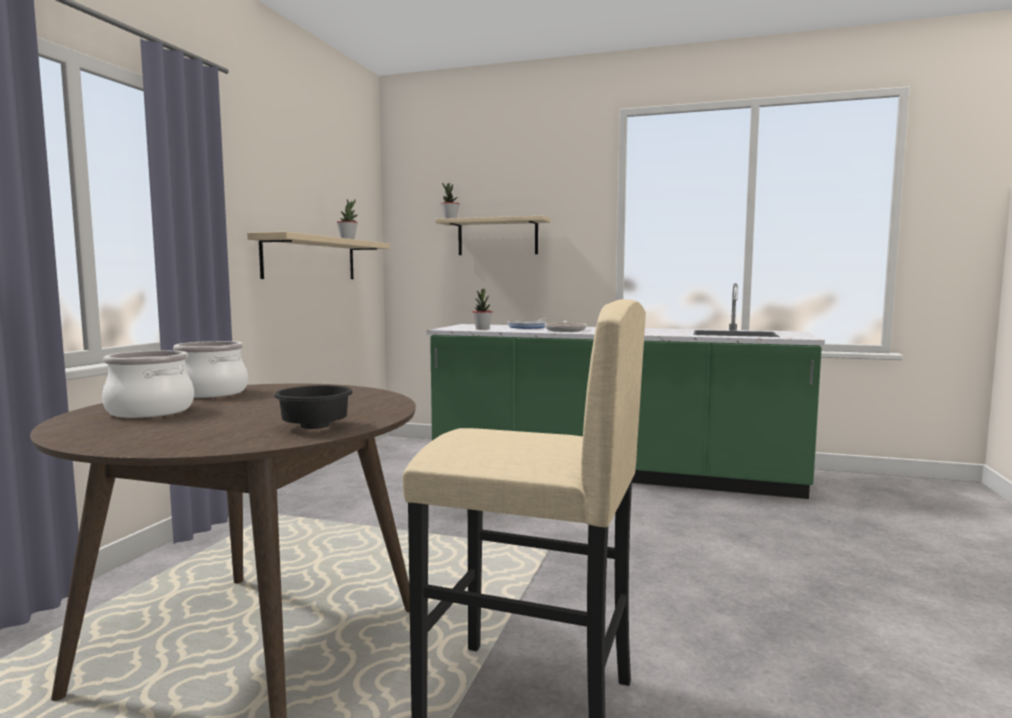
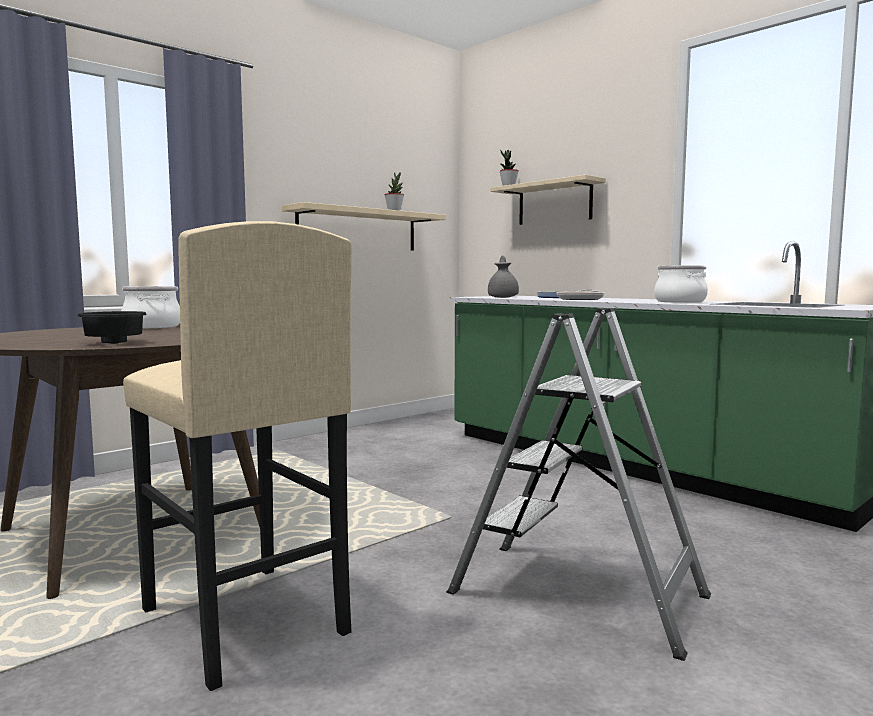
camera: 30 degrees right, 0 degrees up
(151, 411) = (76, 331): cooking pot -> cooking pot (680, 301)
(482, 329) = (503, 297): potted plant -> grey teapot
(731, 591) = (581, 594): none -> grey step ladder

